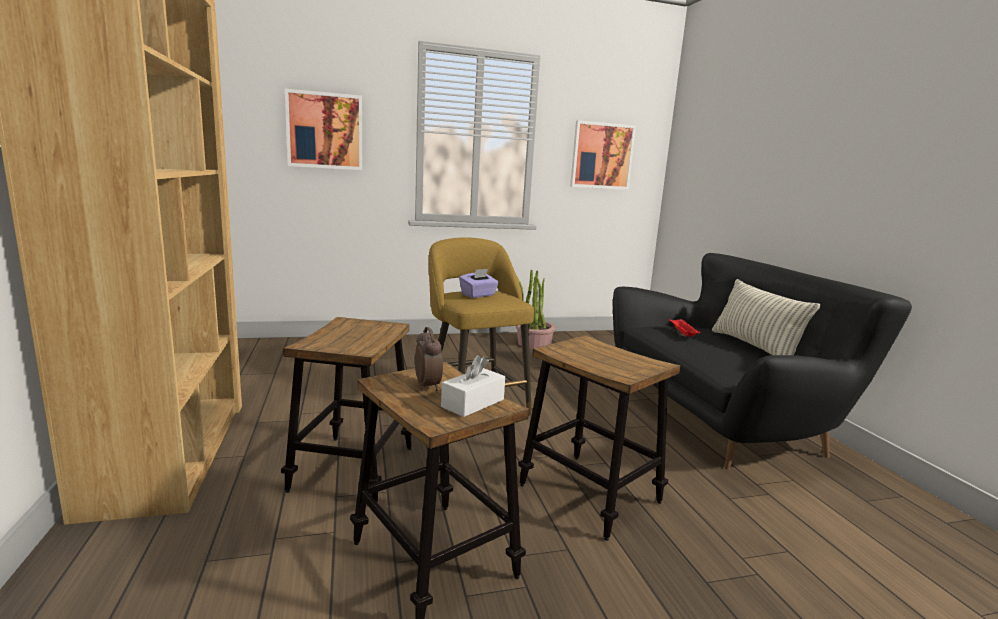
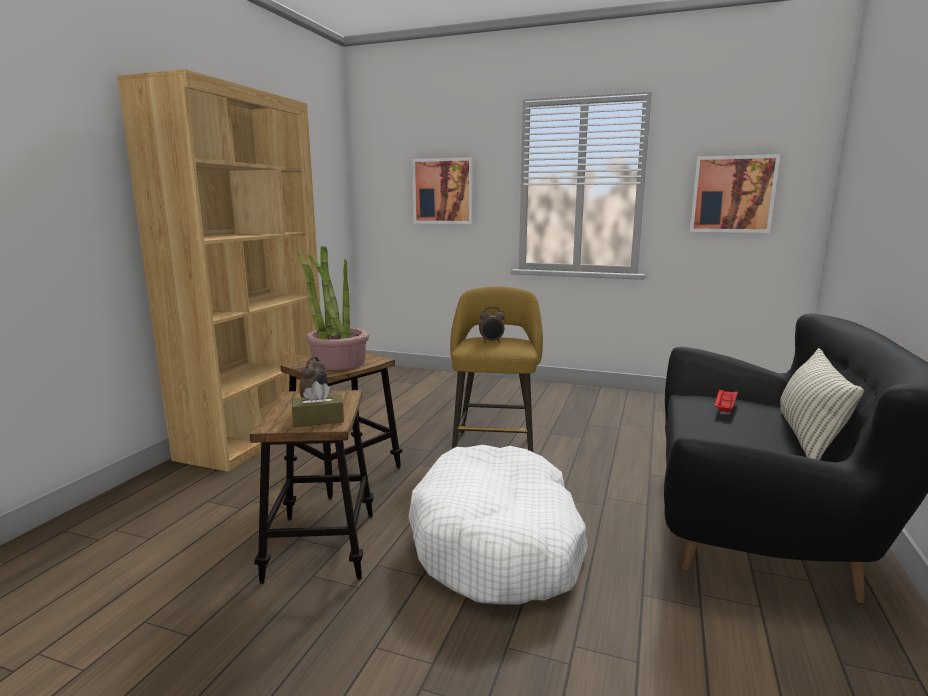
camera: 35 degrees right, 0 degrees up
(473, 403) = (318, 420): white tissue box -> brown tissue box
(478, 295) = (491, 341): purple tissue box -> alarm clock
(533, 343) = (628, 403): potted plant -> potted plant (338, 362)
(589, 494) = (498, 543): stool -> white dog bed

